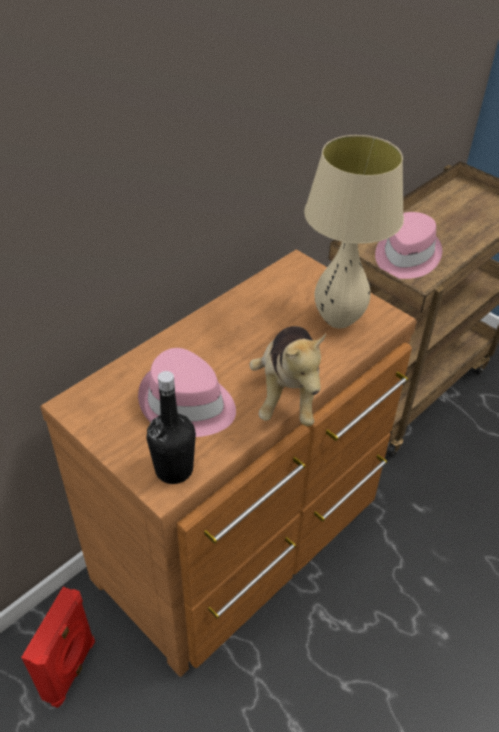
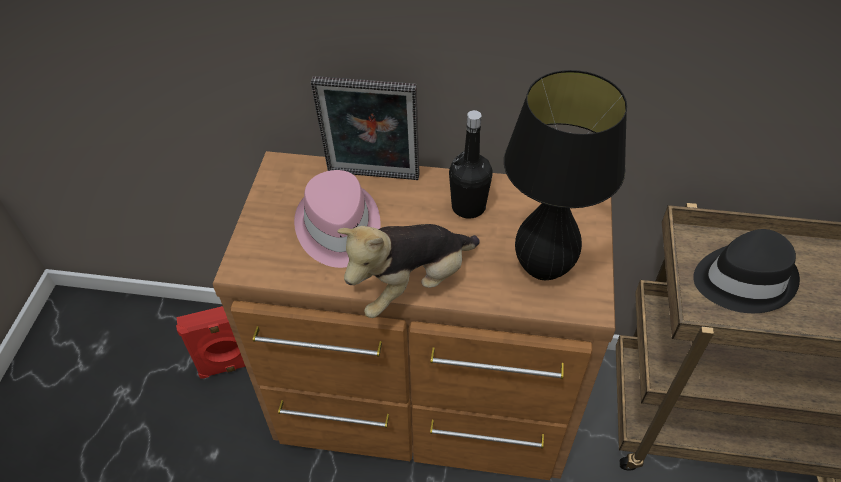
camera: 55 degrees right, 5 degrees up
(155, 356) = (372, 178): none -> picture frame
(174, 469) = (264, 261): black bottle -> black bottle (468, 207)
(338, 320) = (543, 268): beige table lamp -> black table lamp
(406, 256) = (742, 279): pink hat -> black hat

